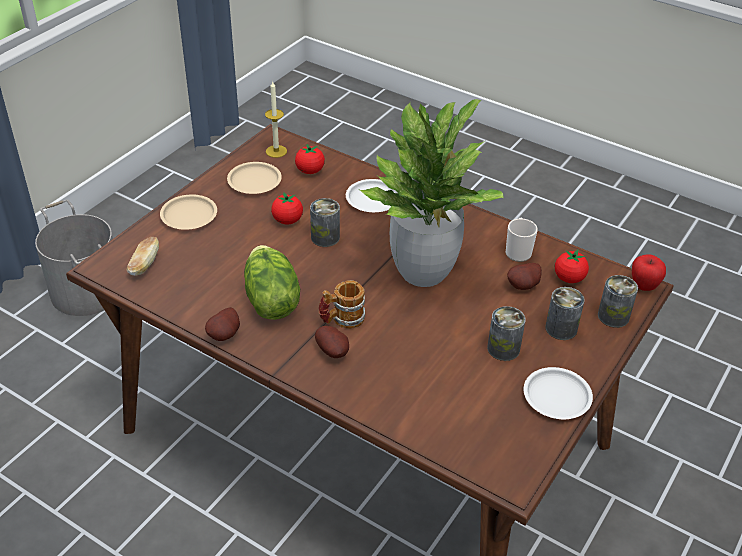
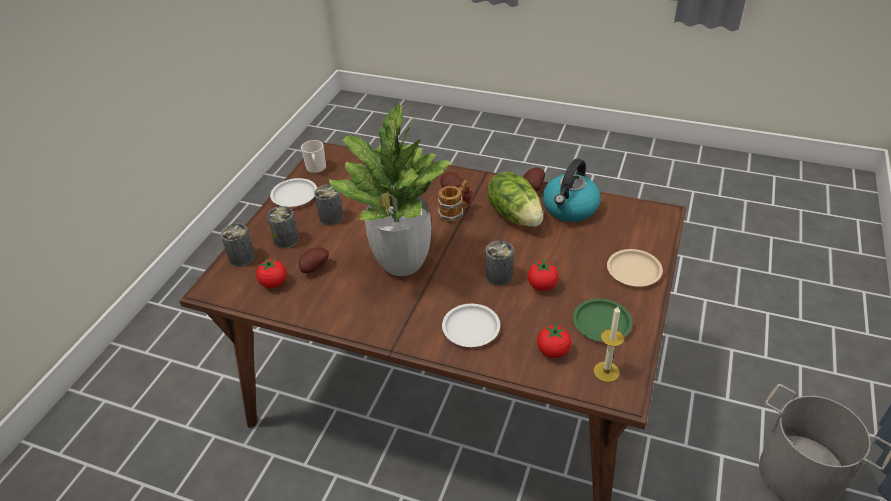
camera: 170 degrees right, 0 degrees up
(144, 264) = (632, 221): bread -> none
(200, 295) = (570, 208): none -> kettle
(255, 181) = (601, 323): beige plate -> green plate
(518, 251) = (319, 300): mug -> mug (316, 169)
(644, 286) = (207, 289): apple -> none

